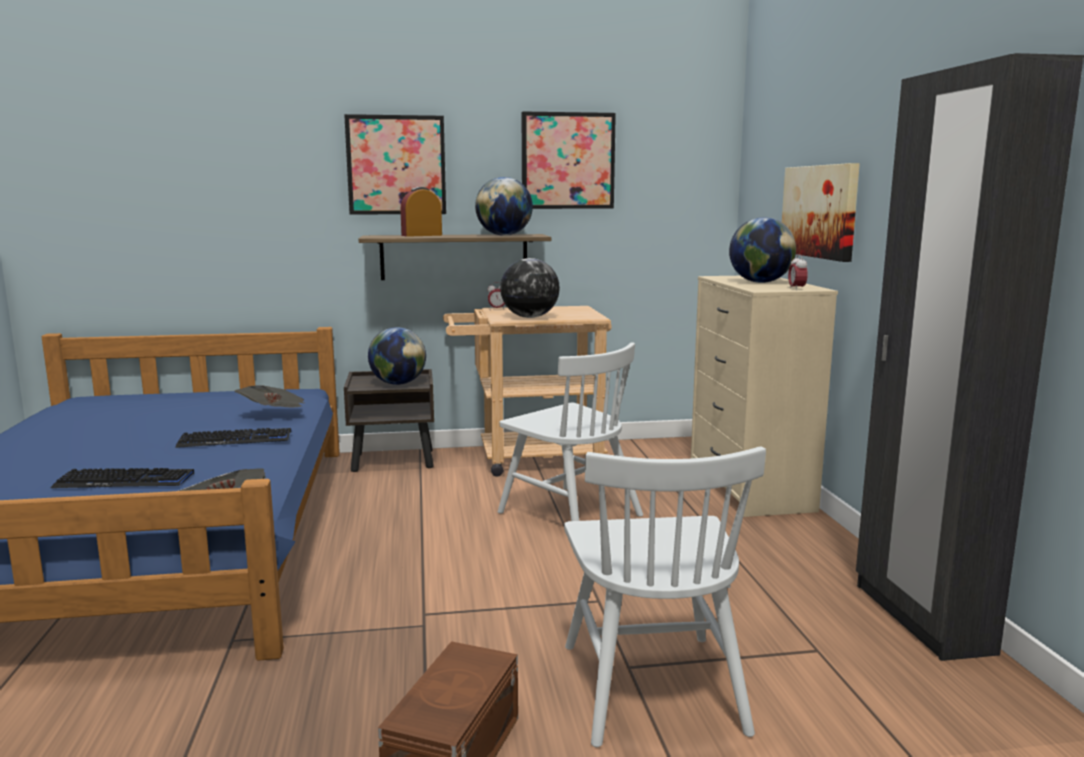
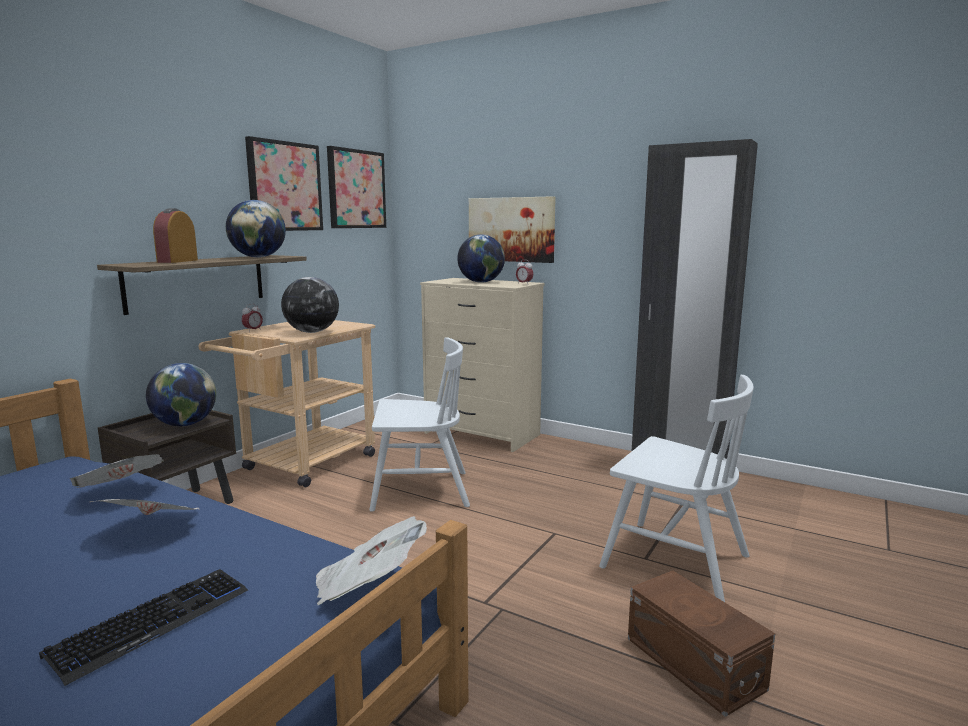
camera: 50 degrees left, 0 degrees up
(235, 440) = (154, 529): keyboard -> newspaper
(396, 165) = (129, 183): picture -> picture (356, 189)

